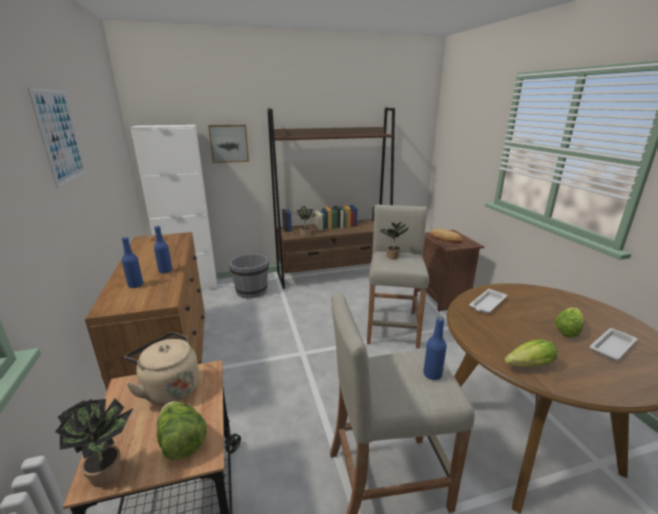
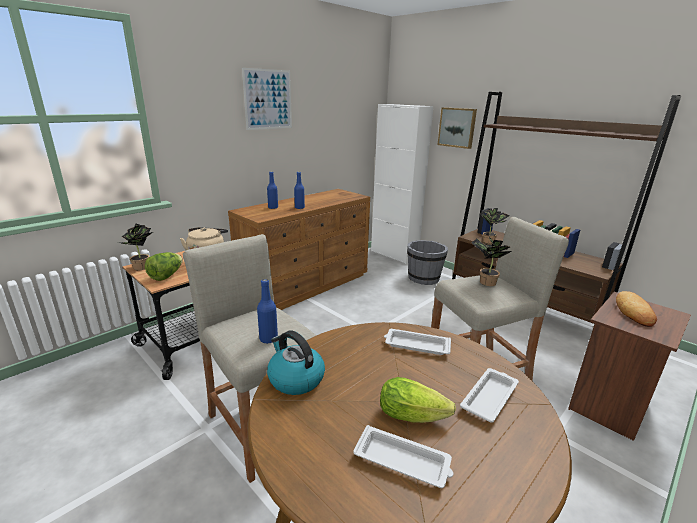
camera: 60 degrees right, 0 degrees up
(526, 366) = (295, 379): lettuce -> kettle
(548, 301) = (490, 397): none -> white tray

